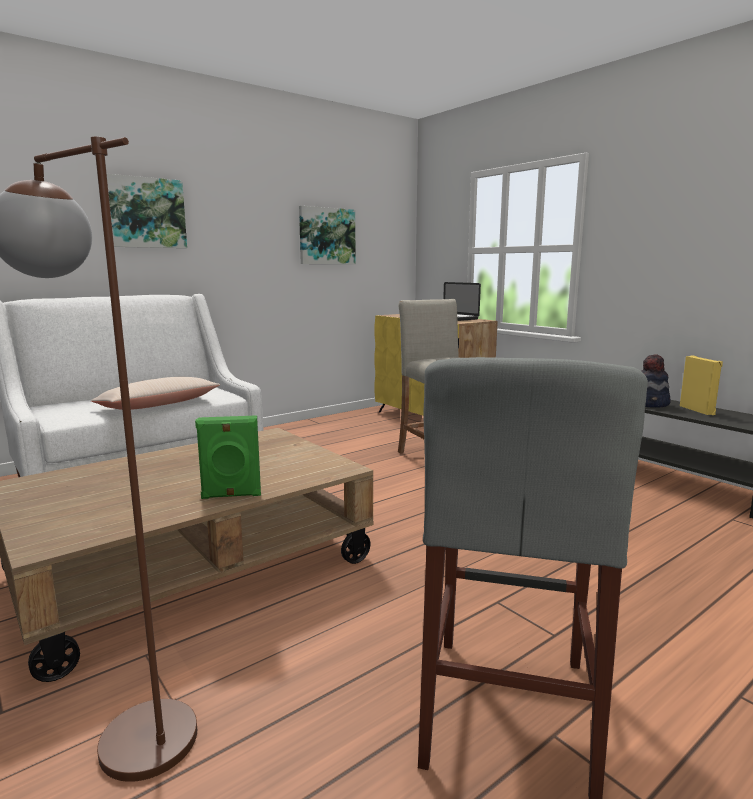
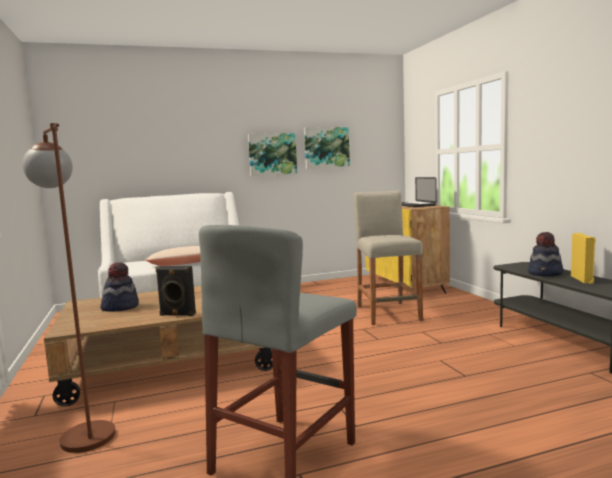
camera: 20 degrees right, 5 degrees down
(109, 488) = (120, 307): none -> hat
(144, 213) = (195, 141): picture -> picture (272, 154)
(231, 495) = (177, 315): green speaker -> black speaker

